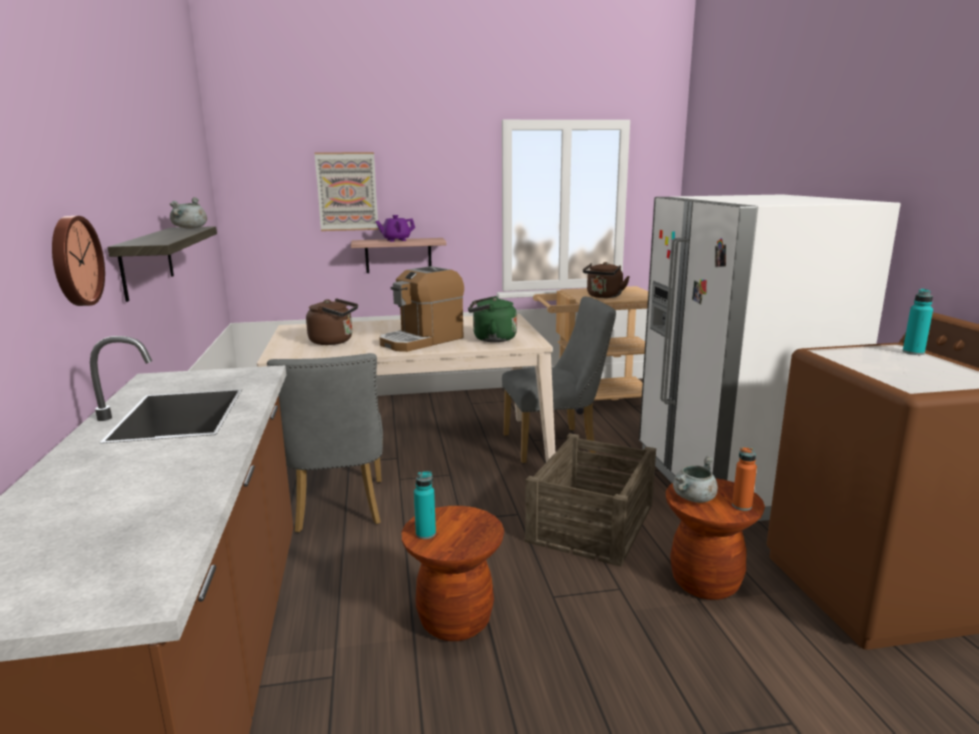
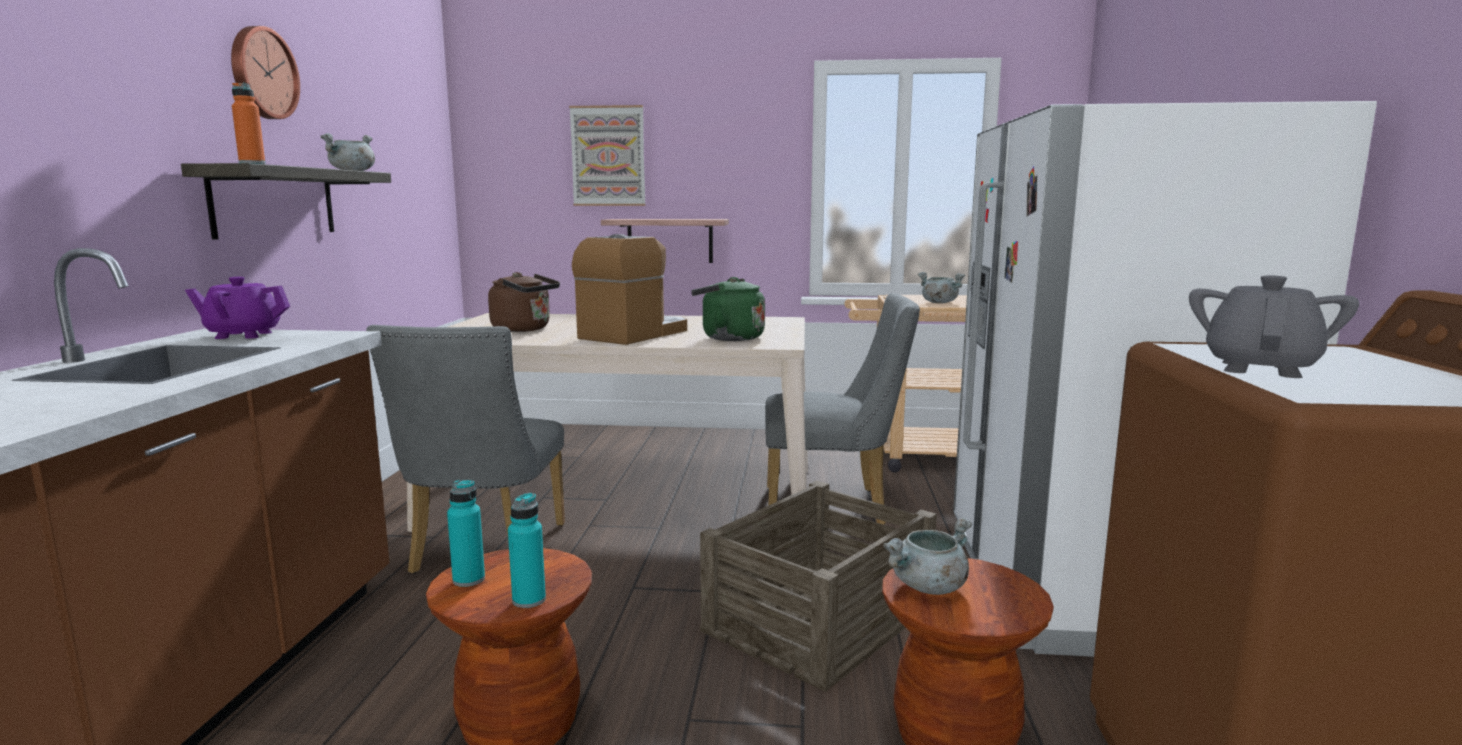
camera: 15 degrees right, 5 degrees down
(74, 261) = (93, 163): wall clock -> wall clock (262, 73)
(396, 240) = (663, 219): purple teapot -> purple teapot (243, 335)
(422, 340) = (634, 334): coffee machine -> coffee machine turned 150 degrees clockwise
(603, 296) = (938, 302): brown kettle -> grey cooking pot
(741, 506) = (1006, 610): orange bottle -> orange bottle (252, 164)
(875, 368) = (1260, 369): none -> grey teapot
(913, 352) = (1370, 356): turquoise bottle -> turquoise bottle (529, 600)

